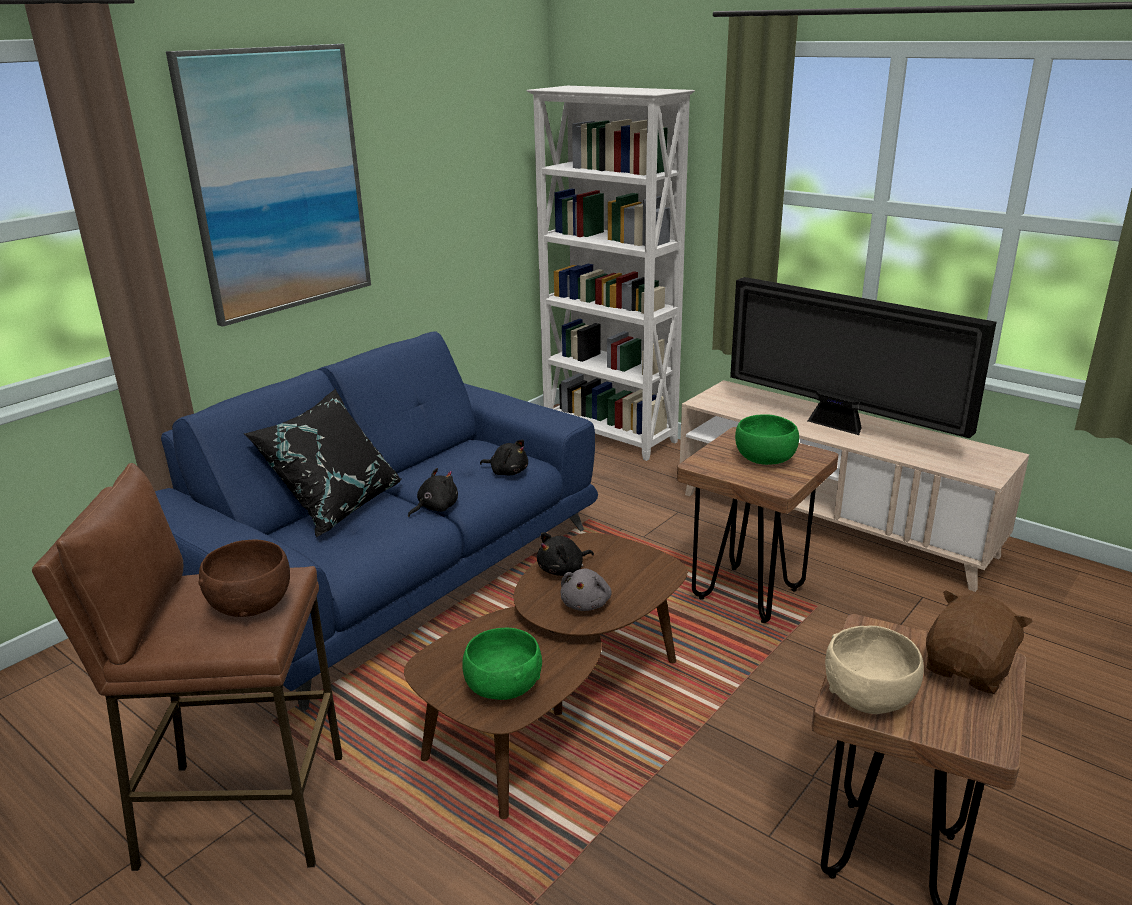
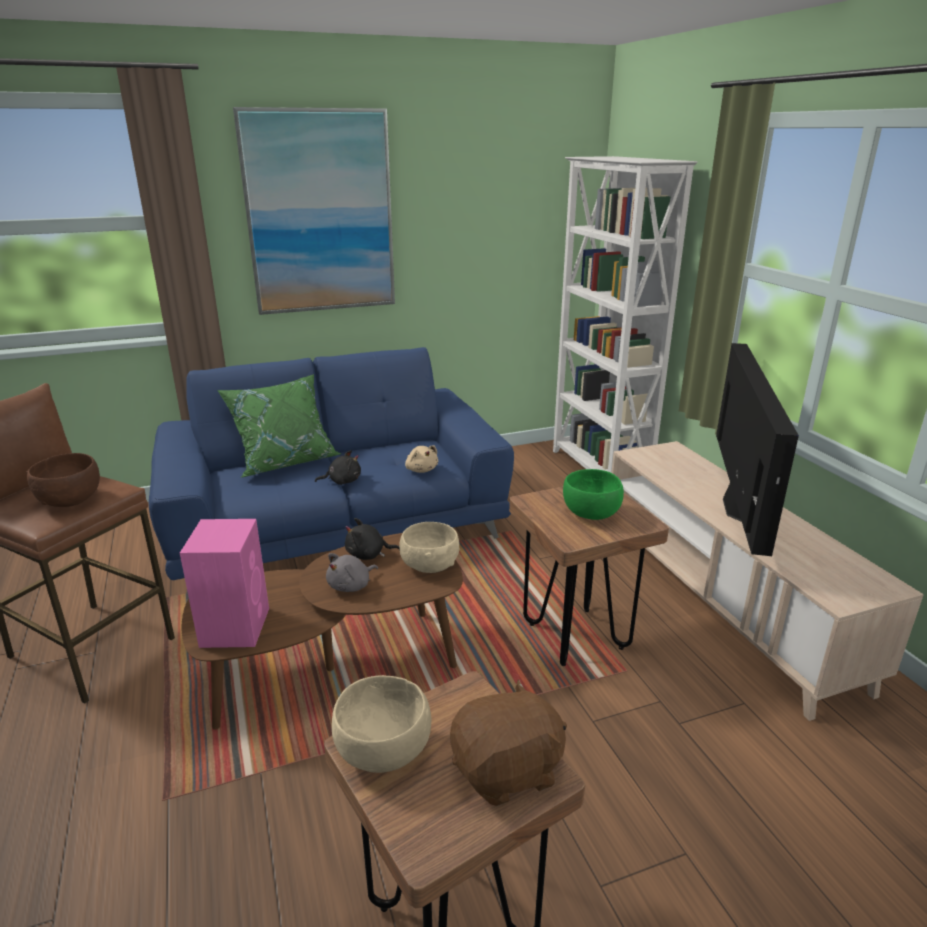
camera: 30 degrees right, 0 degrees up
(336, 505) = (285, 461): black pillow -> green pillow
(503, 687) = (235, 626): green bowl -> pink speaker
(507, 472) = (421, 469): black plush toy -> beige plush toy
(635, 560) = (429, 565): none -> beige bowl
(840, 426) = (736, 508): television -> television turned 150 degrees counterclockwise

